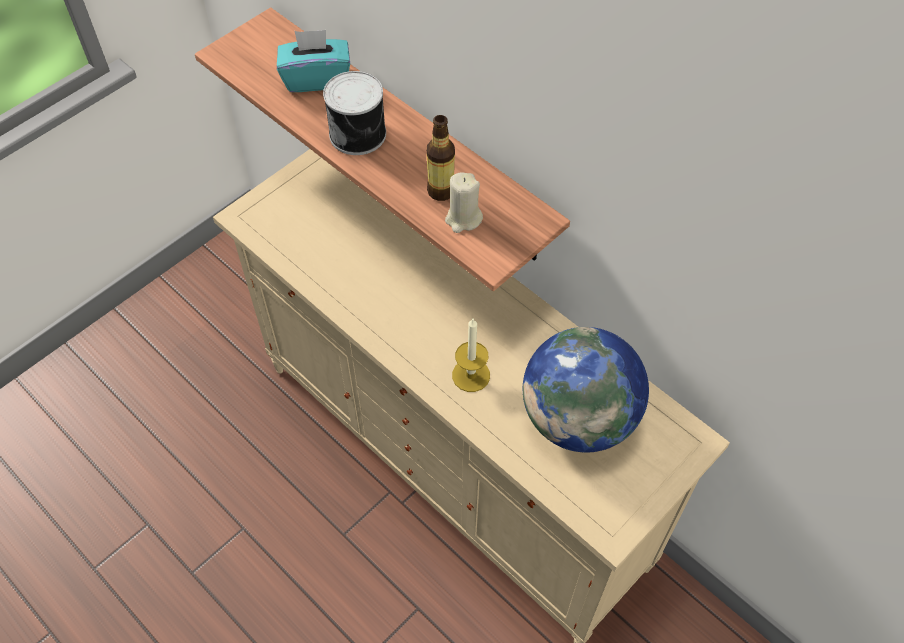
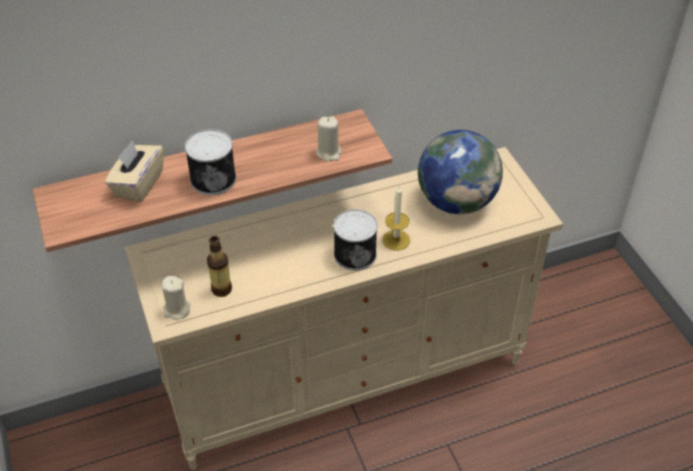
camera: 65 degrees left, 10 degrees down
(262, 216) = (177, 310): none -> beige candle
(316, 78) = (138, 184): turquoise tissue box -> beige tissue box
(425, 341) = (355, 253): none -> can
(441, 191) = (297, 155): bottle -> bottle (221, 289)

